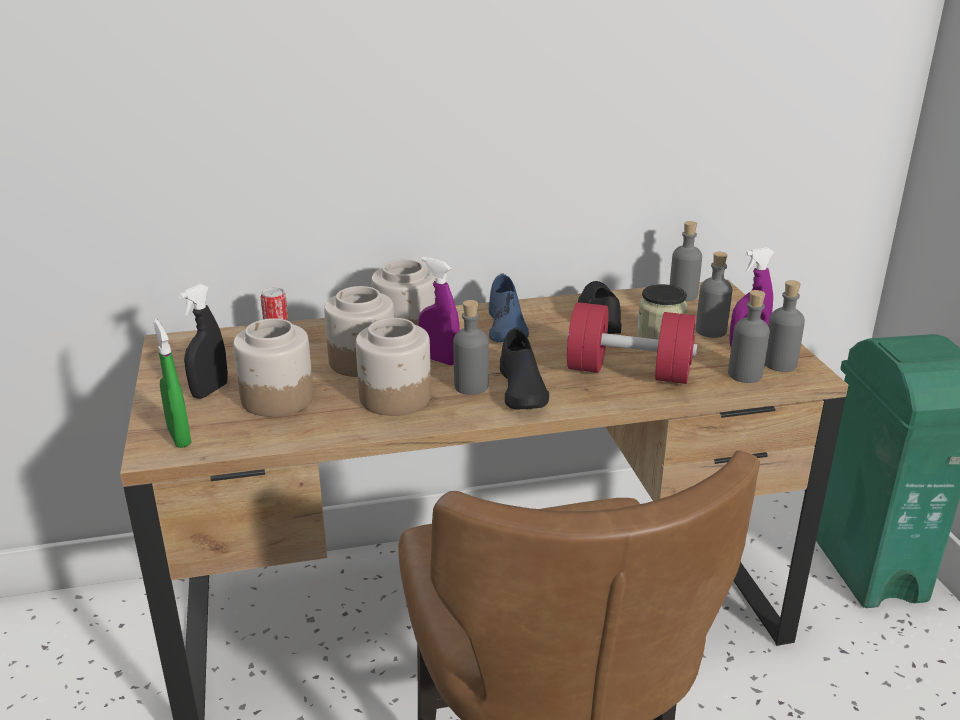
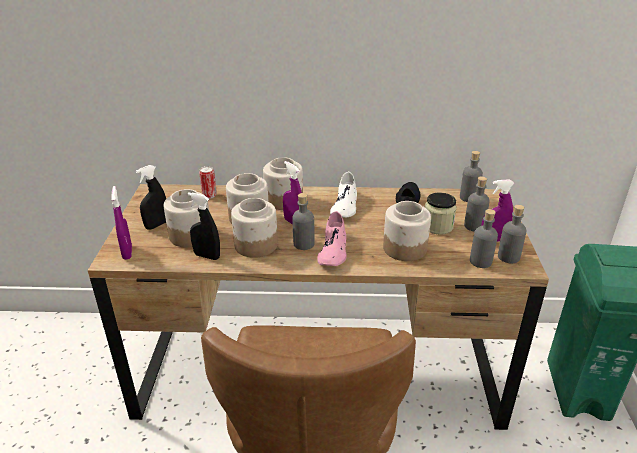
camera: 15 degrees right, 5 degrees up
(179, 437) = (127, 252): green spray bottle -> purple spray bottle
(322, 424) = (207, 256): none -> black spray bottle
(506, 327) = (345, 206): blue shoe -> white shoe
(522, 389) = (333, 250): black shoe -> pink shoe
(628, 372) = (405, 248): red dumbbell -> jar

